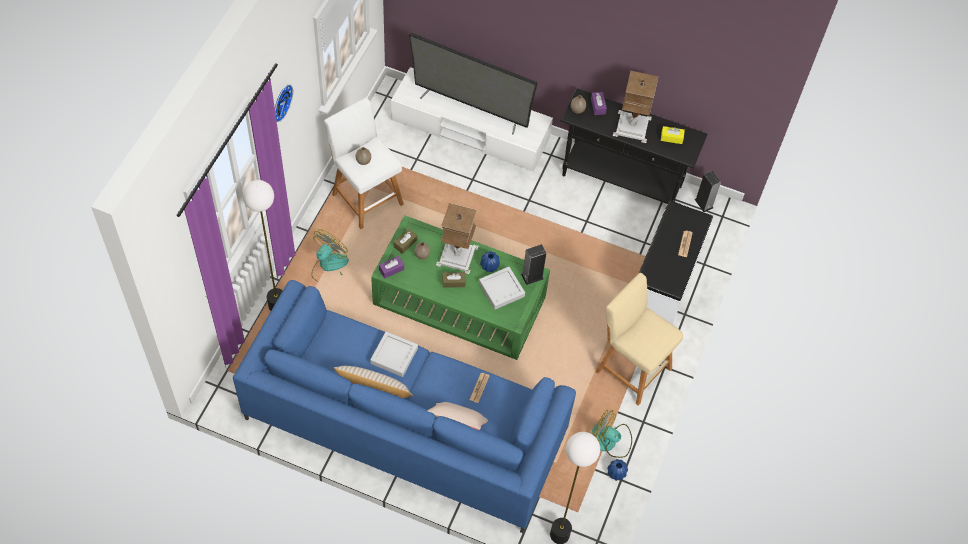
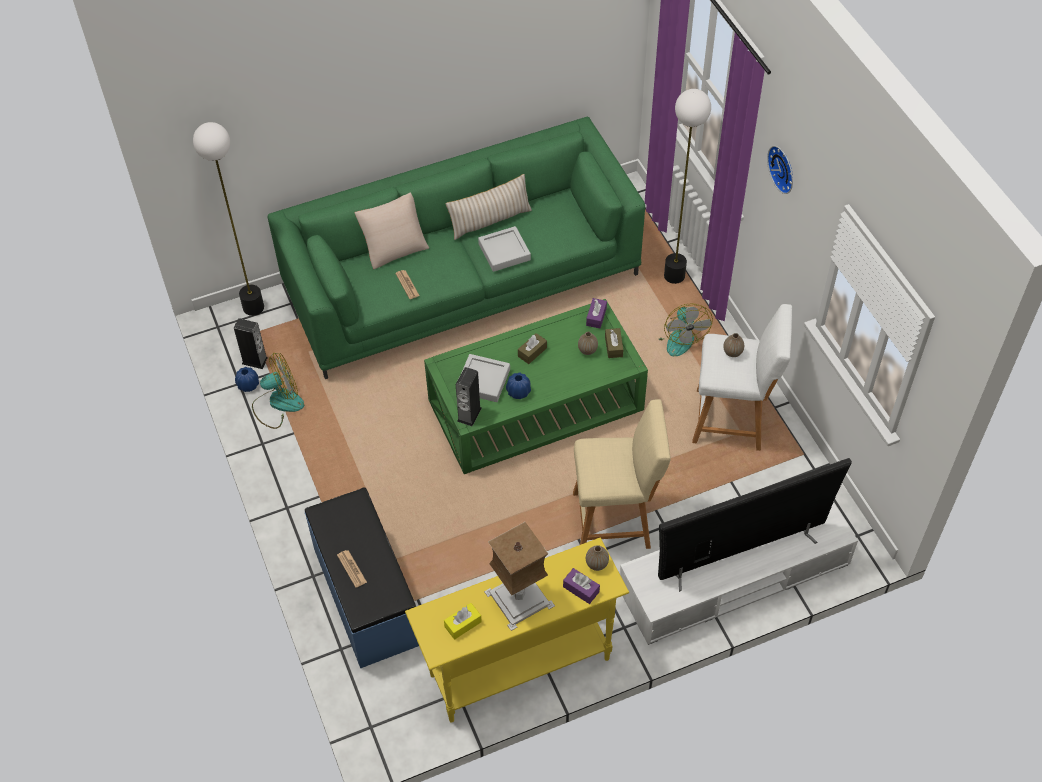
camera: 140 degrees right, 5 degrees down
(405, 425) = (462, 281): blue sofa -> green sofa
(456, 256) = (557, 374): table lamp -> none
(622, 181) = (519, 666): black console table -> yellow console table
(630, 368) = (318, 479): beige stool -> beige stool (616, 519)
(666, 279) = (365, 596): white bench -> blue bench
(704, 203) = (405, 724): speaker -> speaker (255, 360)

